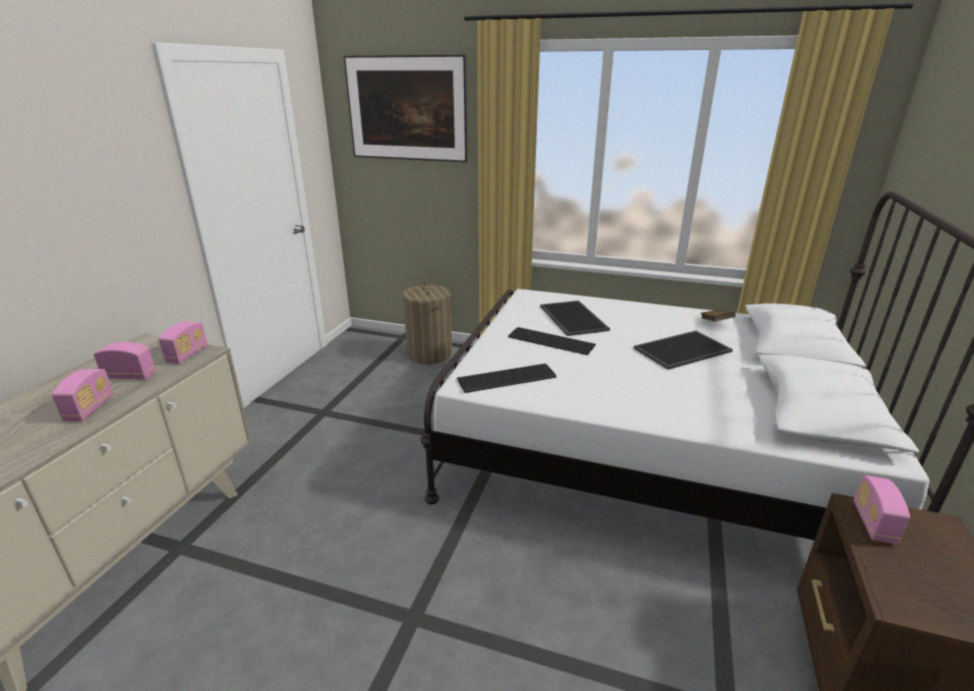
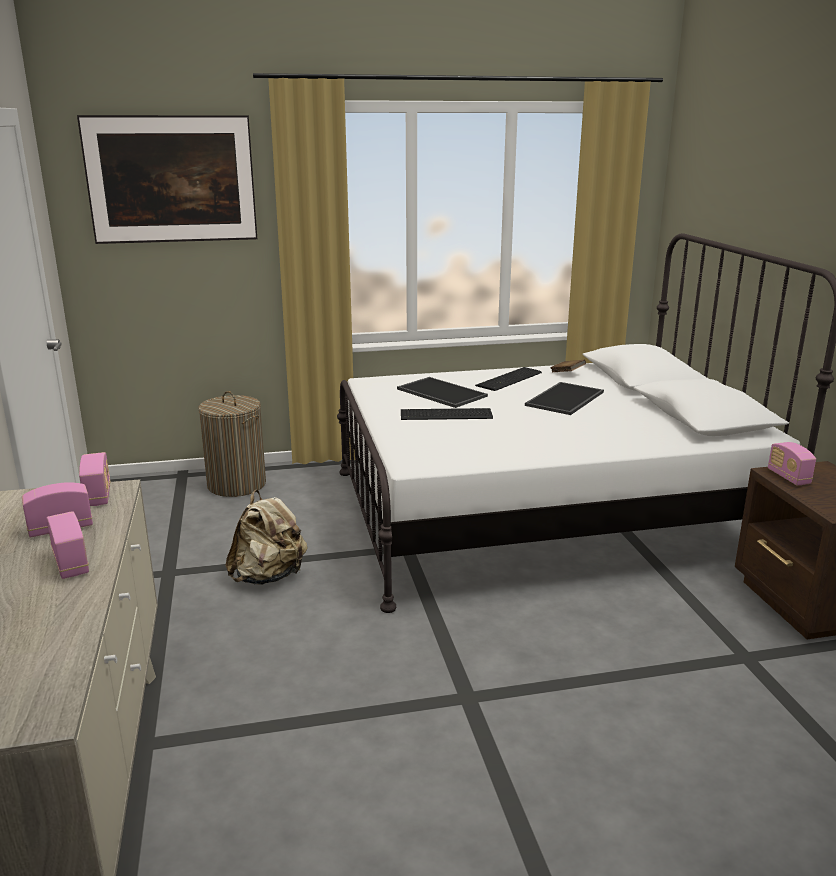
camera: 30 degrees left, 5 degrees down
(379, 438) = (269, 576): none -> beige backpack
(508, 378) = (447, 450): keyboard -> keyboard (511, 379)

